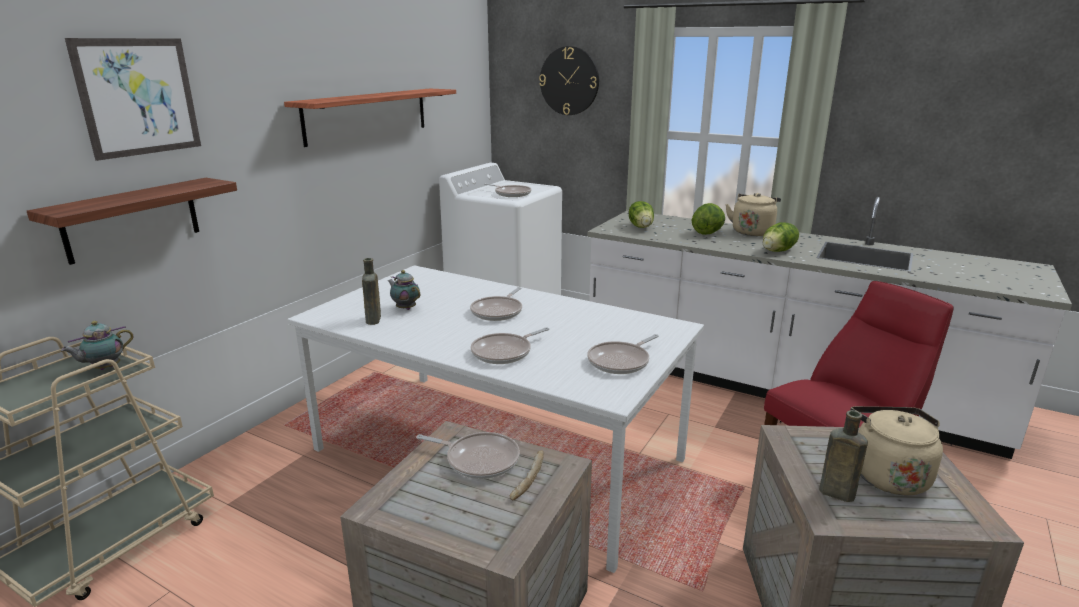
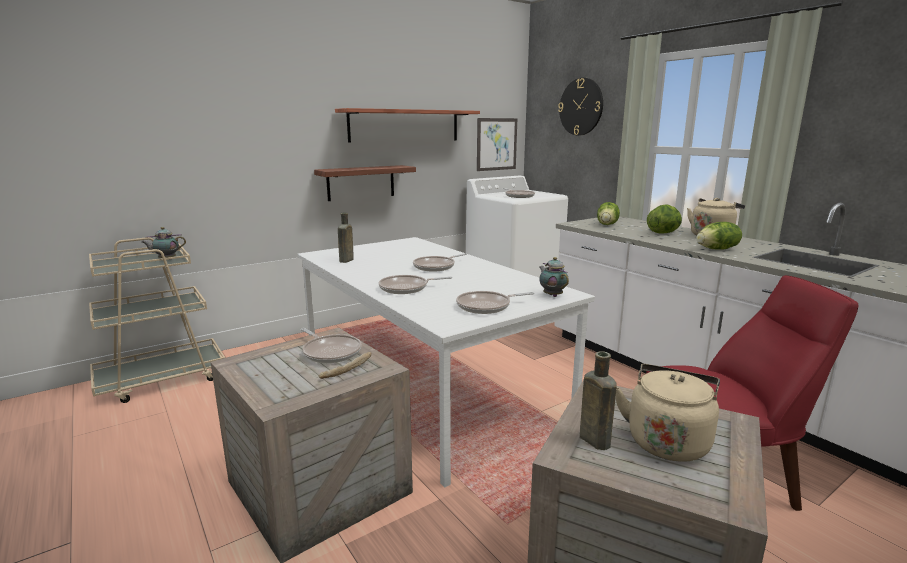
camera: 25 degrees right, 5 degrees down
(132, 219) = (214, 174): shelf -> shelf (361, 182)
(138, 97) = (227, 95): picture -> picture (496, 144)
(405, 308) = (375, 257): teapot -> teapot (552, 295)

